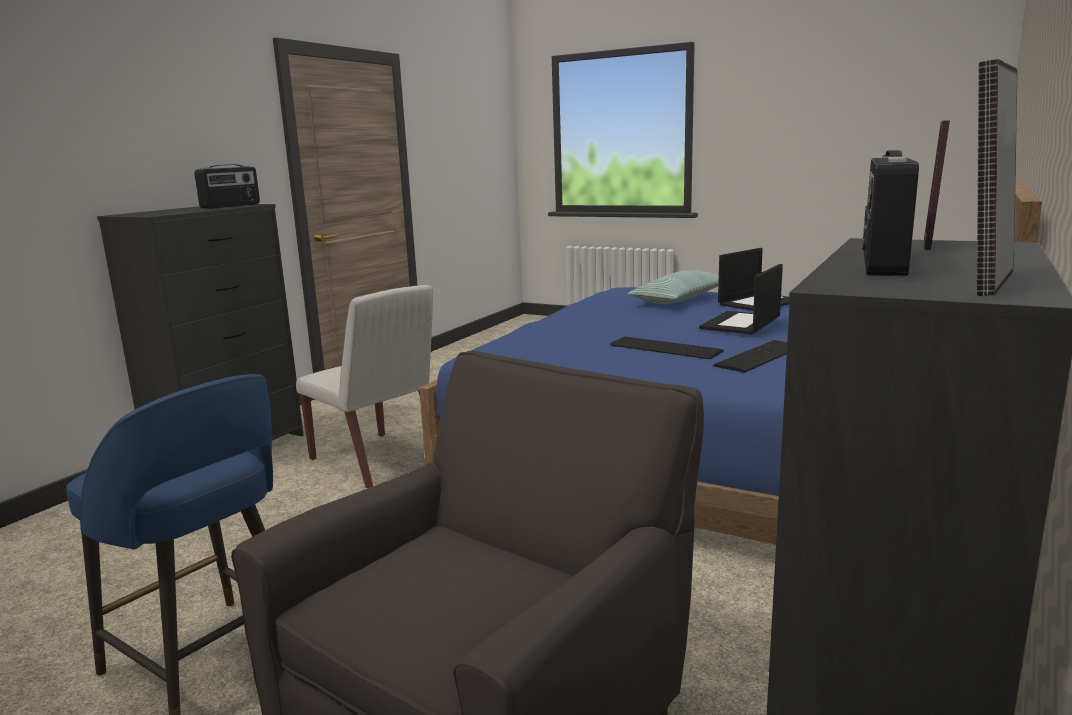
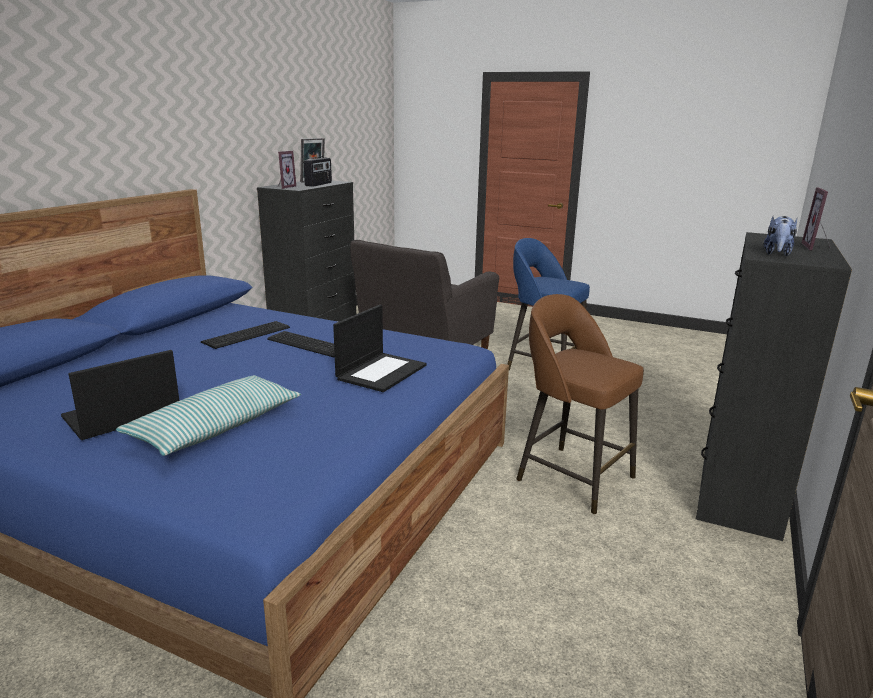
camera: 175 degrees right, 5 degrees up
(164, 210) = (817, 247): none -> picture frame
(231, 206) = (777, 254): radio -> plush toy
(377, 460) = (572, 477): white chair -> brown stool
(741, 324) = (209, 369): laptop -> laptop (381, 372)

